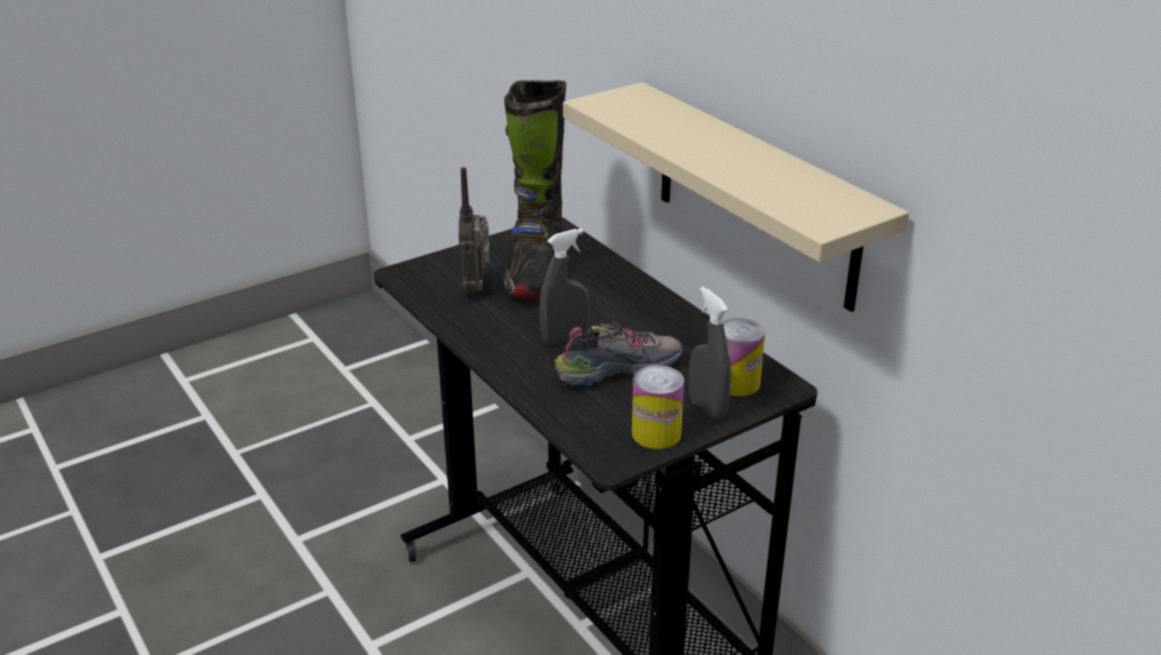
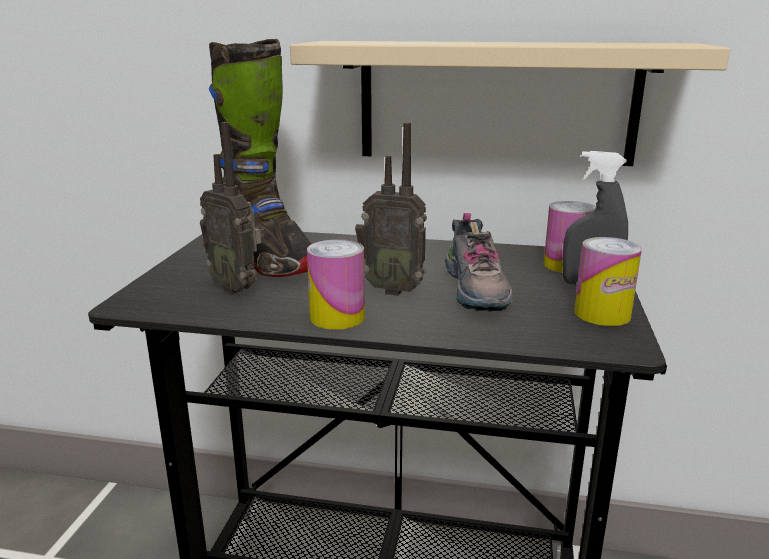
camera: 45 degrees left, 10 degrees down
(491, 344) = (337, 317): none -> can
(564, 339) = (392, 289): grey spray bottle -> radio
(618, 370) = (478, 290): shoe -> shoe turned 150 degrees clockwise

